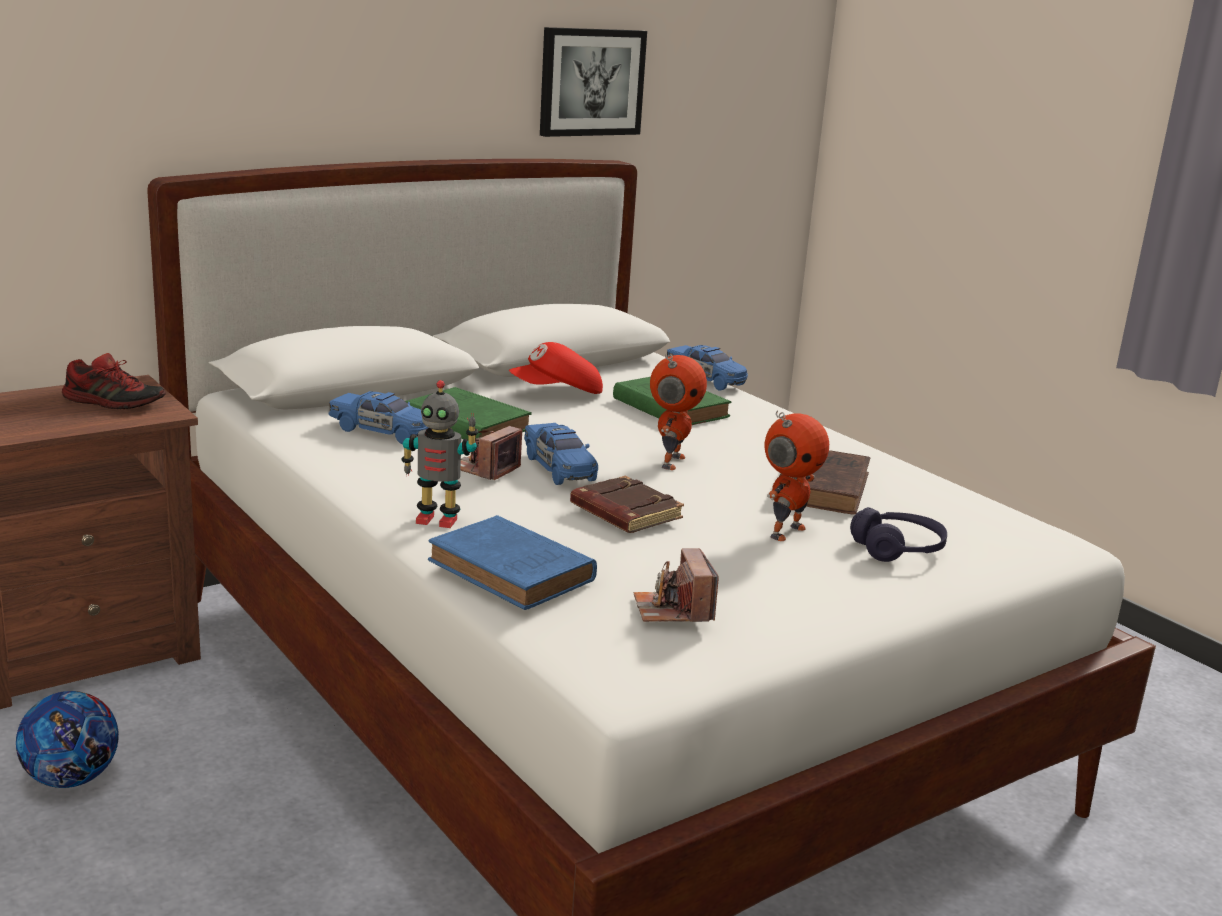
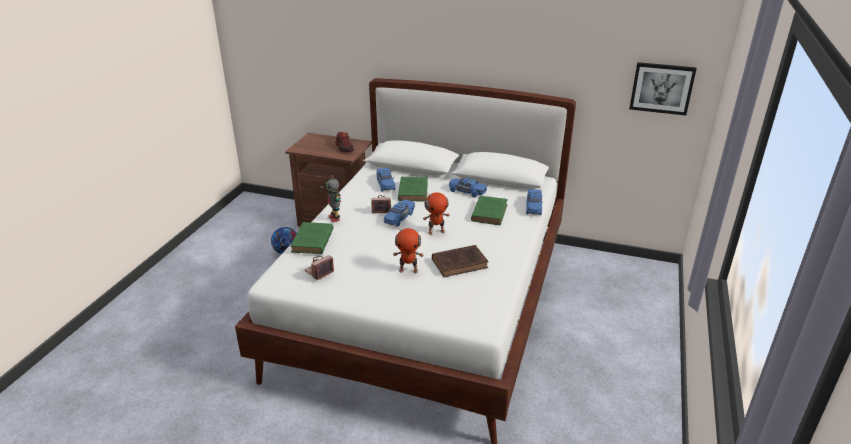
camera: 55 degrees right, 10 degrees up
(514, 572) = (312, 241): blue book -> green book
(557, 393) = (467, 192): red cap -> blue toy car
(591, 82) = (562, 62): picture -> picture (661, 88)
(623, 513) = (377, 240): brown book -> none
(898, 549) = (424, 294): purple headphones -> none

